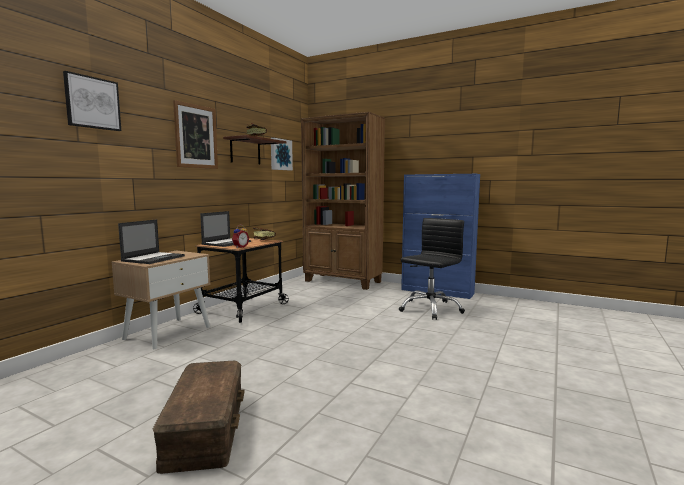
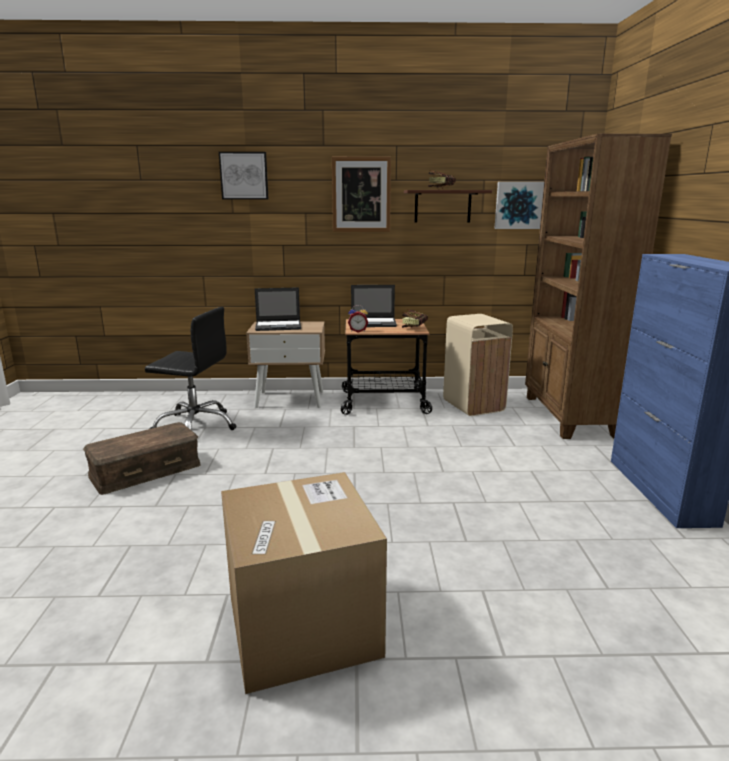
camera: 60 degrees right, 10 degrees up
(294, 292) = (474, 405): none -> beige trash can
(430, 309) = (554, 502): black office chair -> black office chair (195, 426)
(520, 395) = (302, 625): none -> cardboard box

